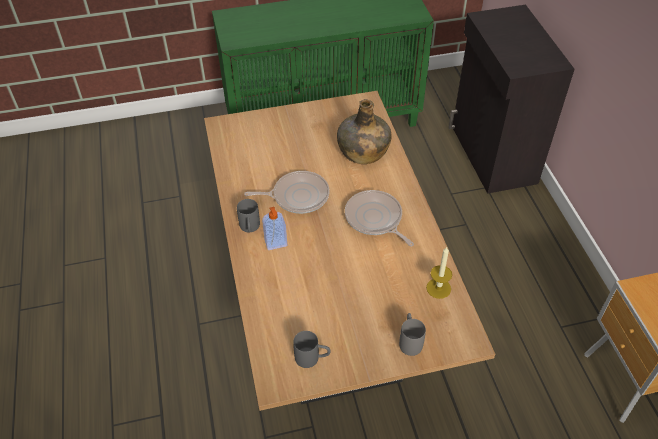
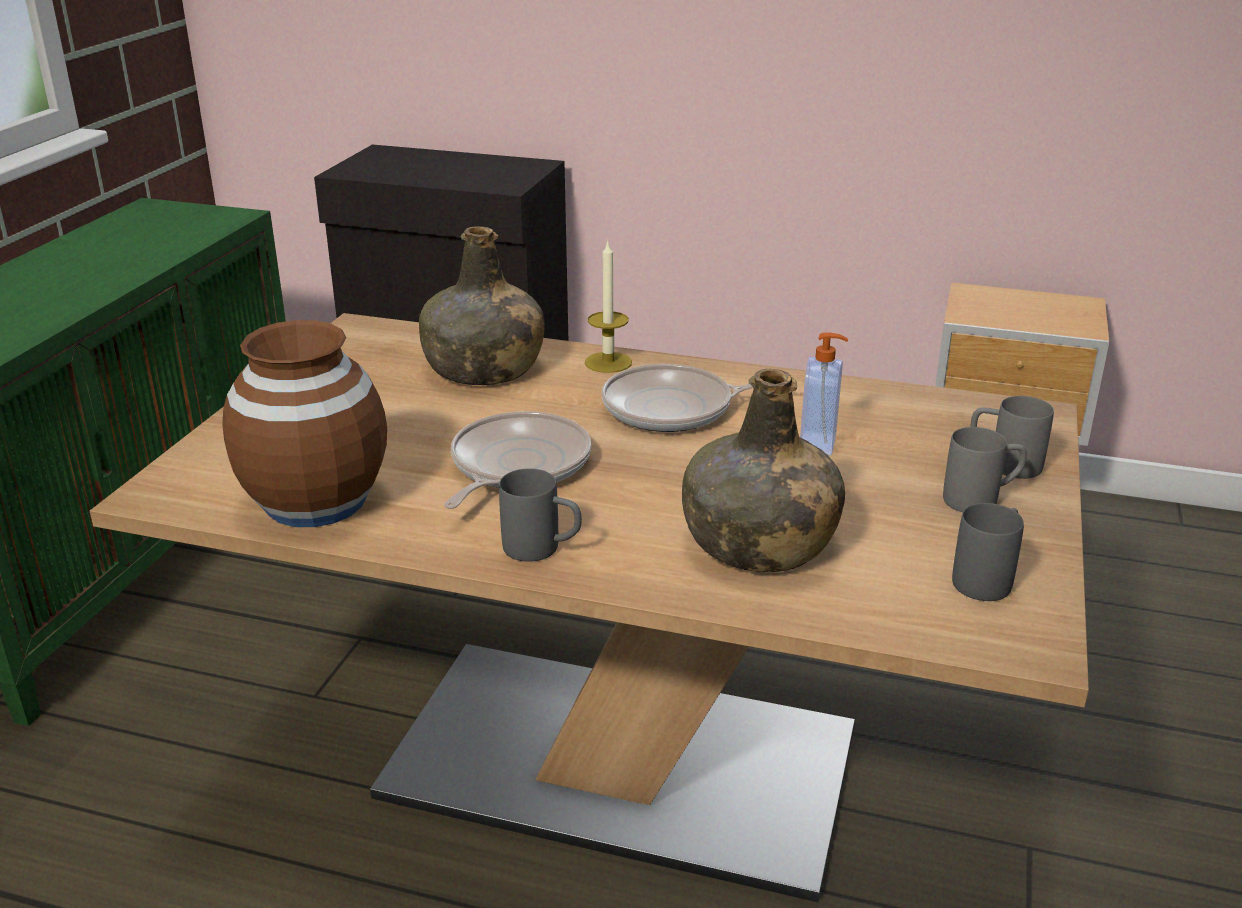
camera: 60 degrees left, 20 degrees down
(241, 161) = (316, 500): none -> brown vase
(276, 243) = (625, 530): soap dispenser -> soap dispenser (819, 444)
(291, 283) = (758, 543): none -> green bottle
(372, 341) = (981, 499): none -> grey mug
(438, 288) = (898, 404): candle -> candle (608, 362)

